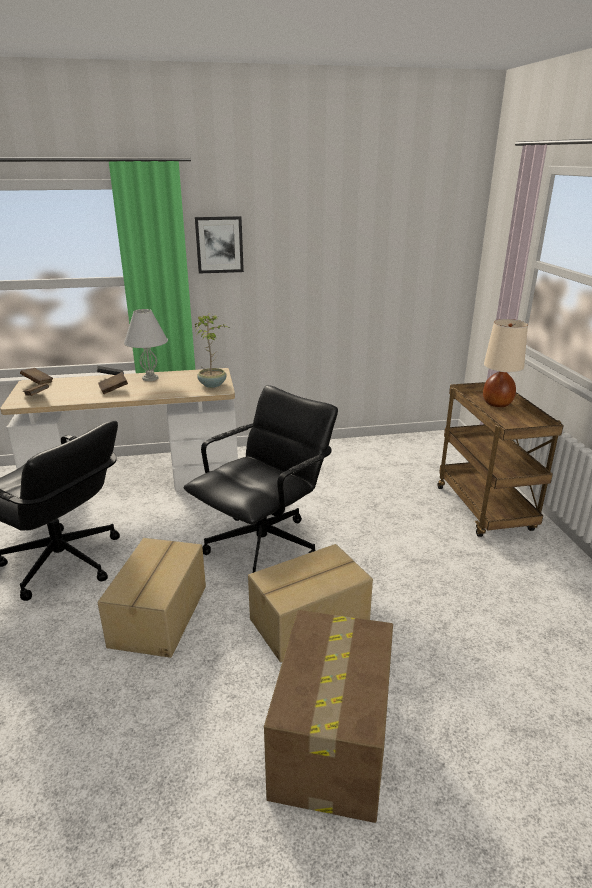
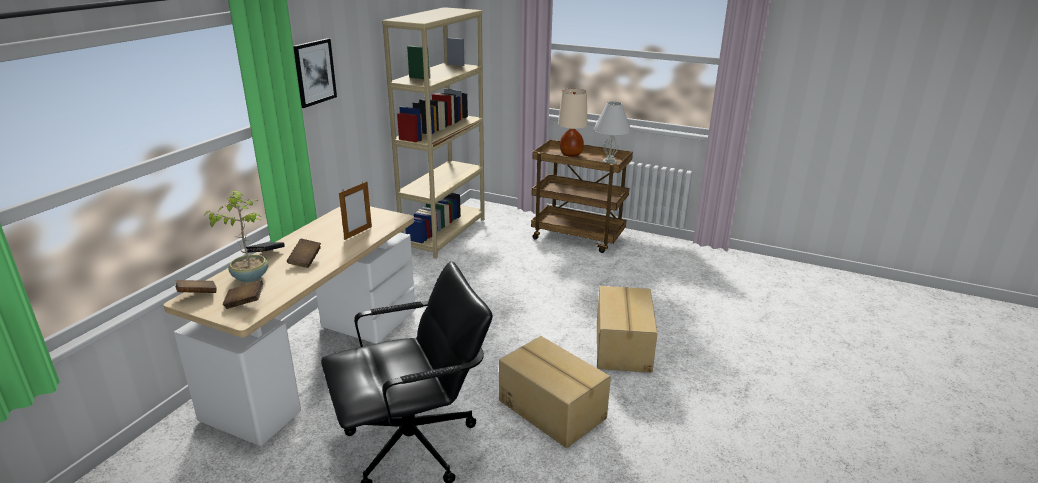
camera: 55 degrees left, 0 degrees up
(150, 378) = (307, 238): white table lamp -> white table lamp (609, 162)
(177, 388) = (358, 233): none -> picture frame
(213, 384) = (378, 217): potted plant -> potted plant (250, 276)
(264, 546) = (518, 331): black office chair -> none
(331, 743) = (732, 380): cardboard box -> none
(374, 445) = (444, 234): none -> beige bookcase

